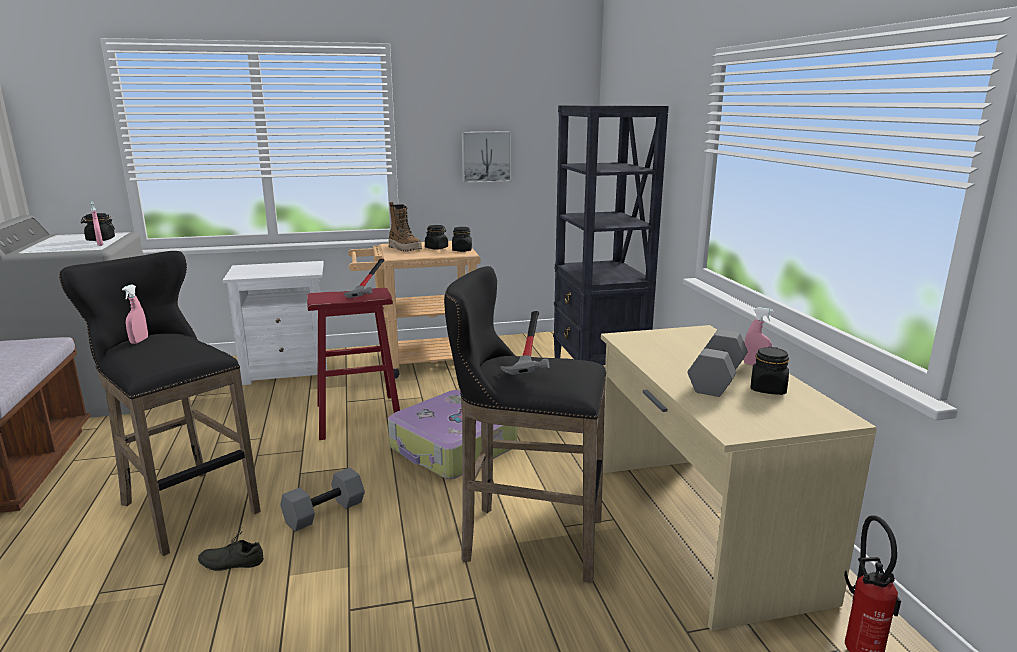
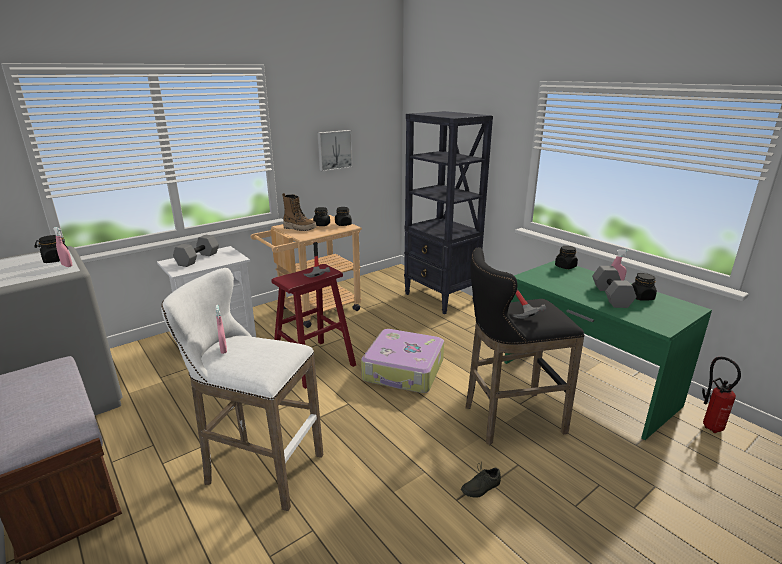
camera: 25 degrees left, 5 degrees up
(184, 506) = (259, 469): black stool -> white stool
(232, 561) = (344, 496): grey shoe -> grey shoe (479, 486)
(324, 513) = (369, 441): grey dumbbell -> grey dumbbell (198, 259)
(699, 528) = (586, 383): beige desk -> green desk
(706, 334) = (565, 266): none -> black jar

